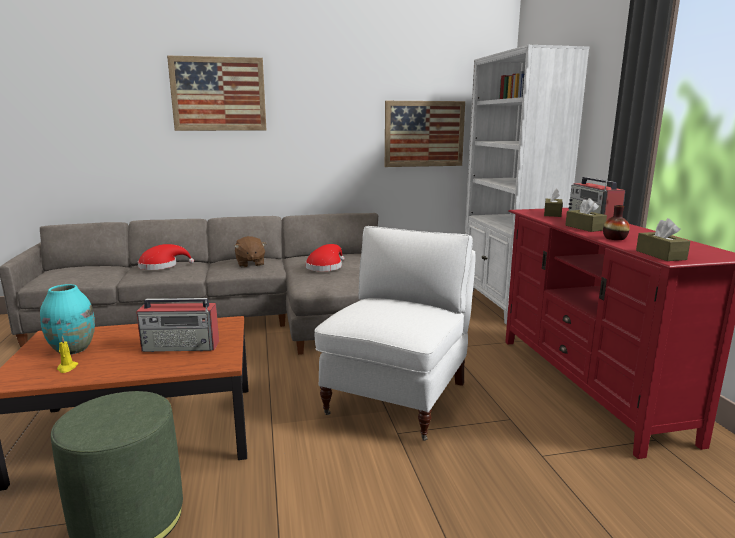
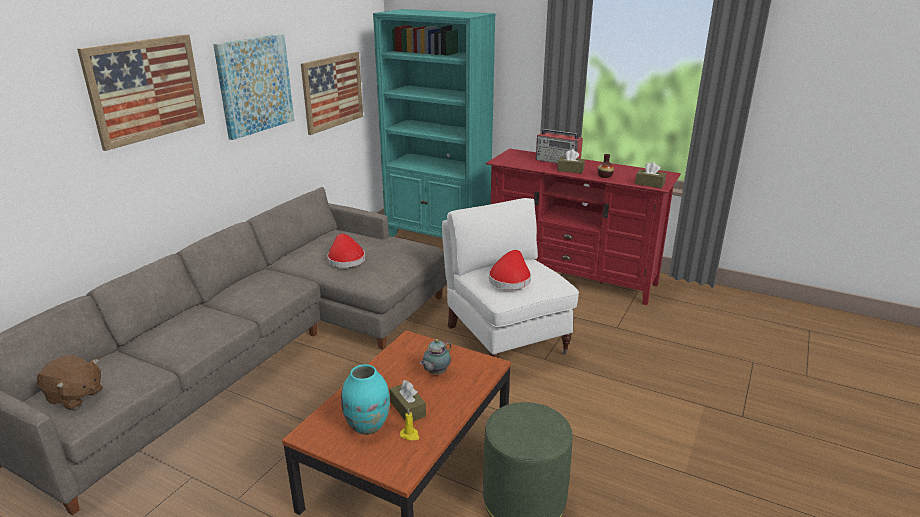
camera: 50 degrees left, 10 degrees up
(161, 266) = (181, 329): red hat -> red hat (510, 279)
(182, 346) = (436, 373): radio -> teapot
(250, 264) = (267, 285): brown plush toy -> brown plush toy (75, 396)
(327, 110) = (255, 85): none -> picture
(506, 305) = (438, 237): white bookcase -> turquoise bookcase
(552, 214) = (521, 160): brown tissue box -> brown tissue box (407, 409)

